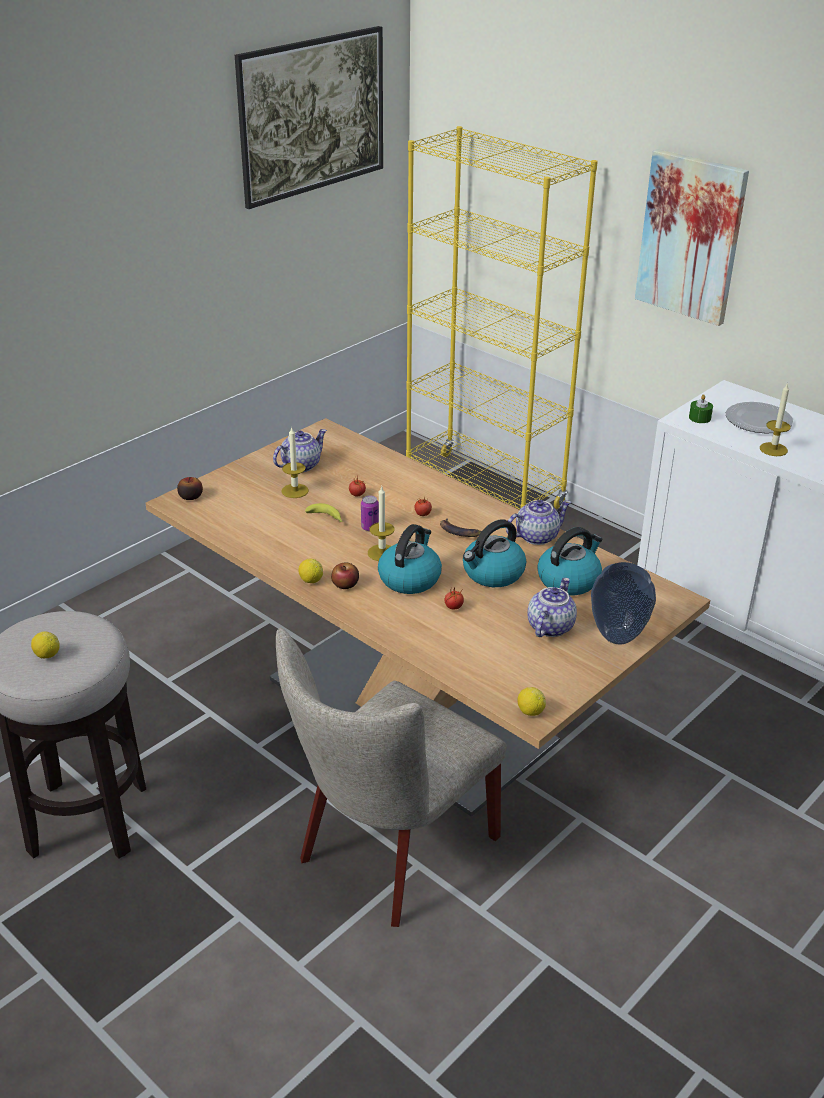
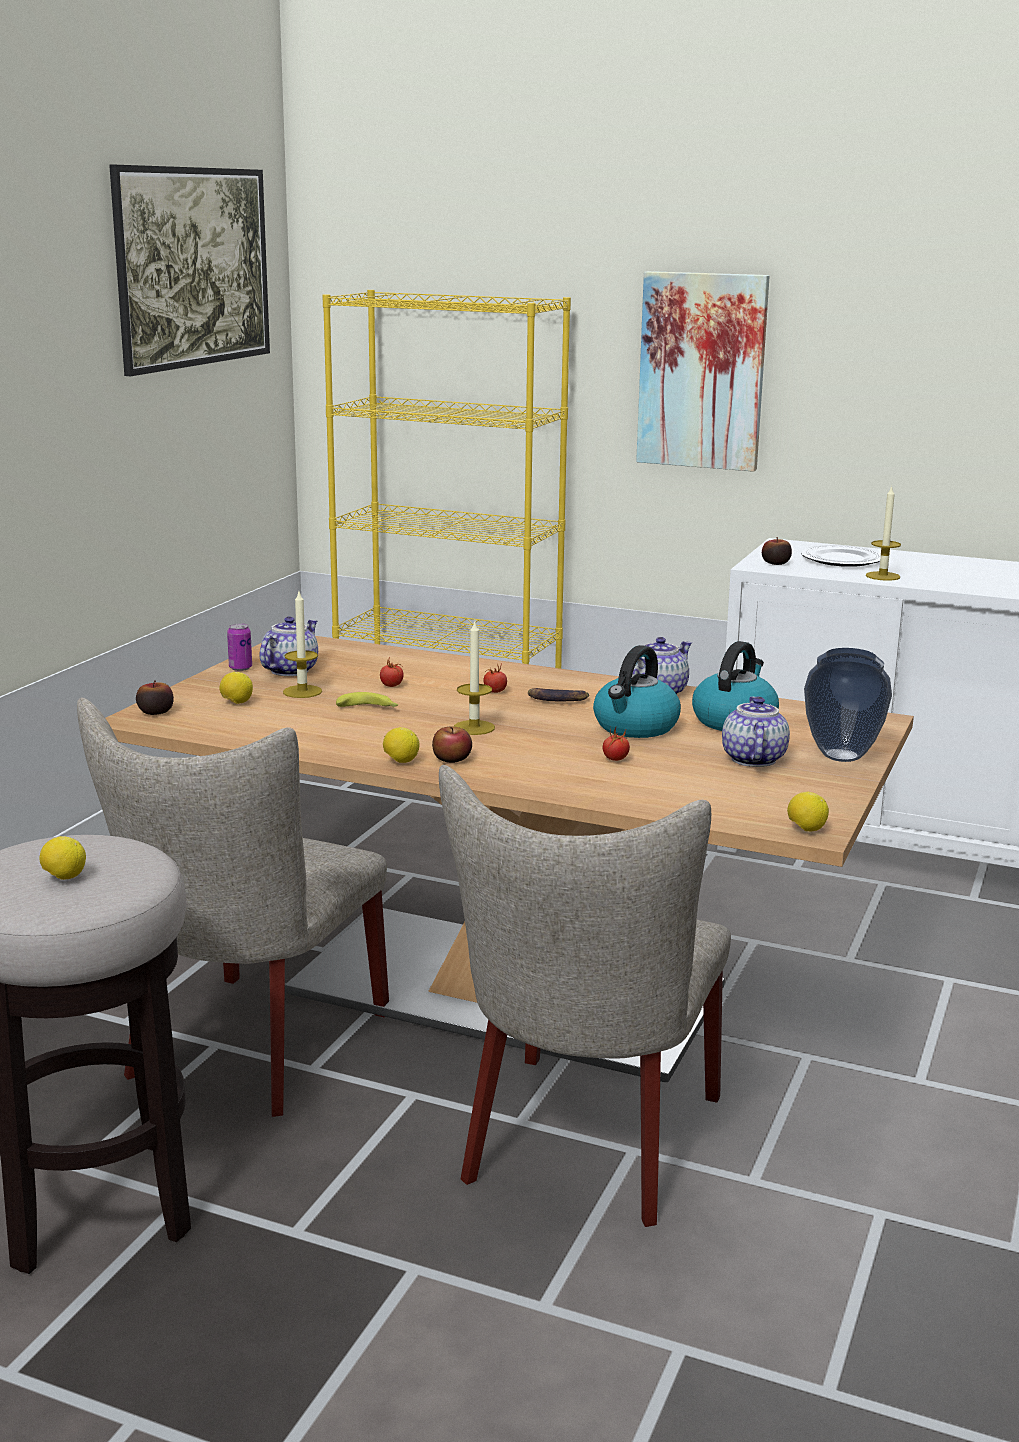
camera: 20 degrees left, 15 degrees down
(226, 723) = (248, 1051): none -> beige chair
(246, 496) = (236, 703): none -> lemon
(370, 527) = (436, 709): can -> can (240, 668)
(409, 578) = (533, 743): kettle -> none
(699, 418) = (775, 563): green candle -> apple

